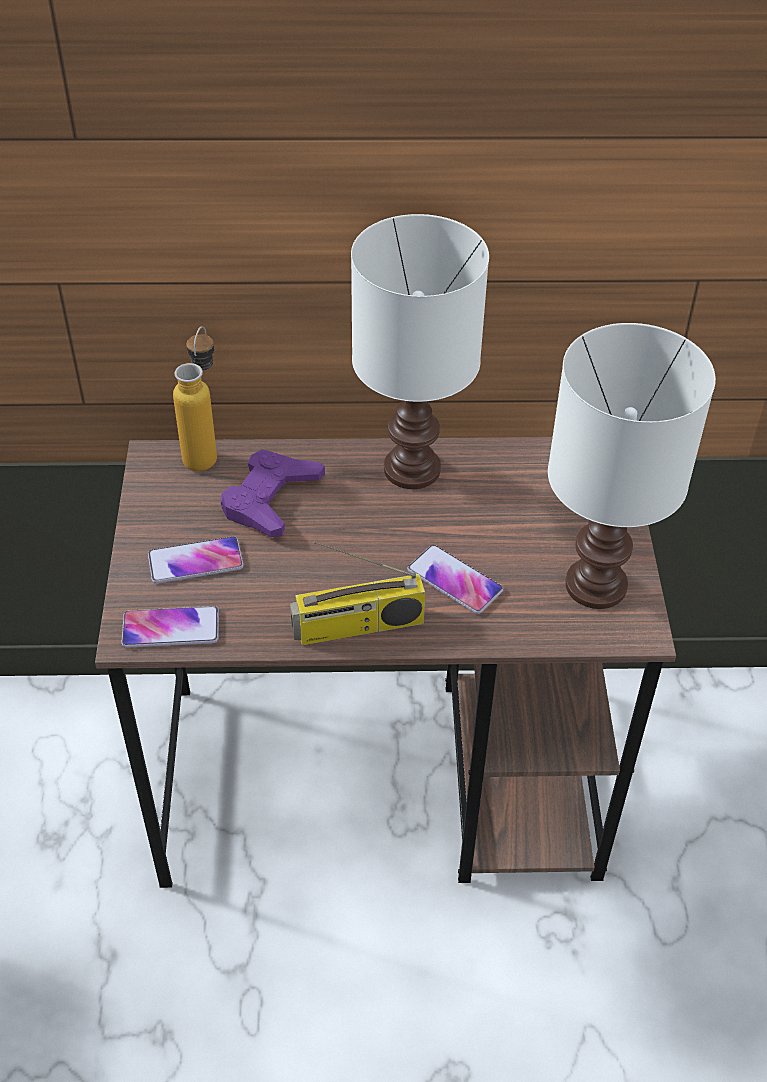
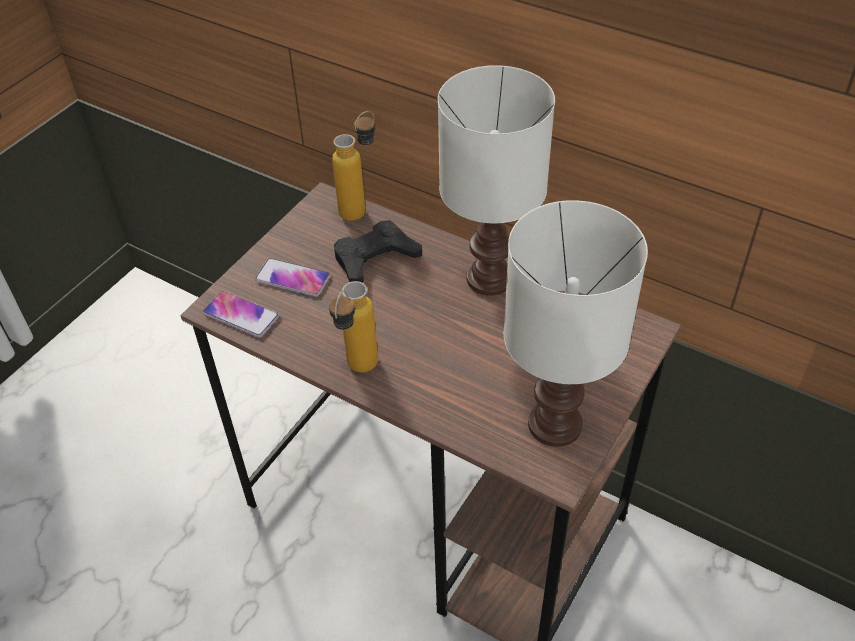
camera: 35 degrees right, 0 degrees up
(270, 499) = (375, 258): purple game controller -> black game controller
(357, 627) = (357, 371): radio -> bottle
(454, 580) = (452, 371): phone -> none

